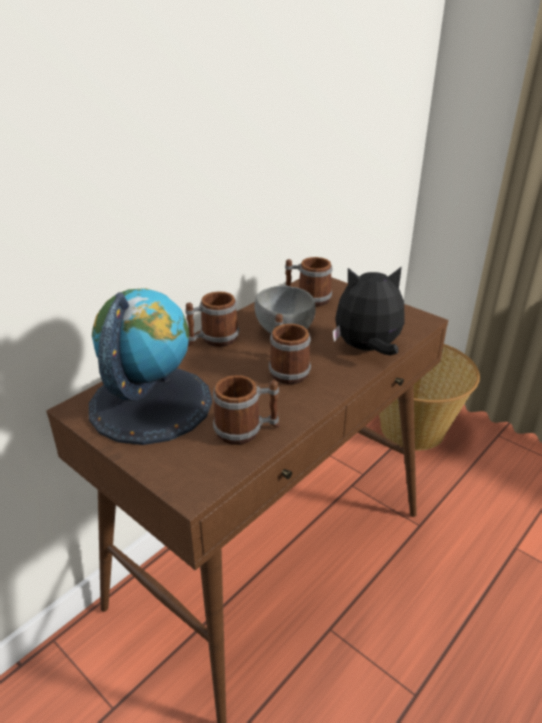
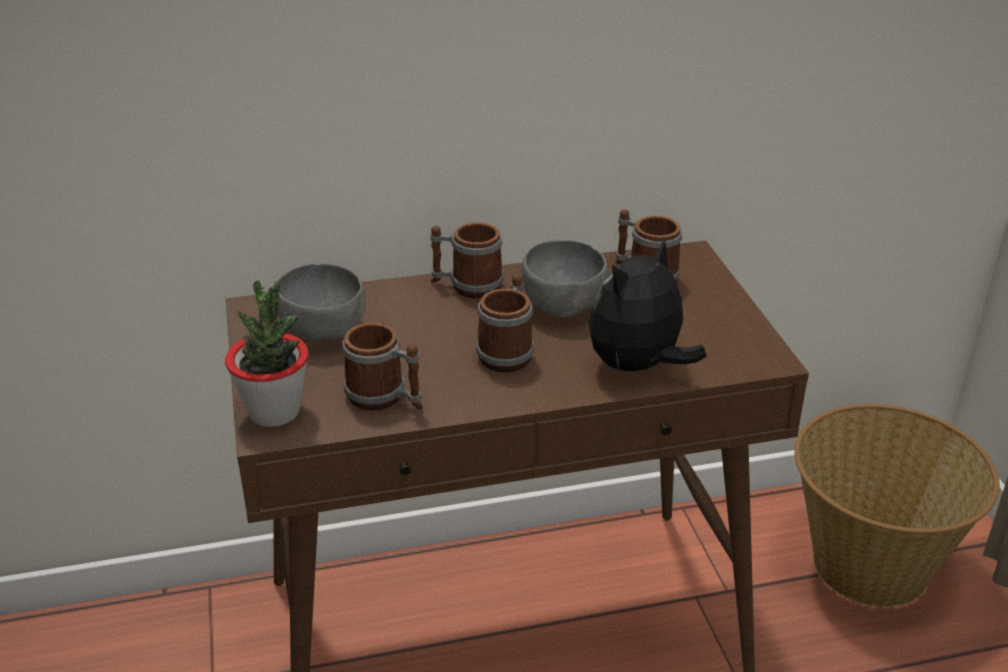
camera: 35 degrees right, 0 degrees up
(150, 403) = (324, 330): globe -> grey bowl
(181, 475) = (275, 412): none -> potted plant
(367, 349) = (638, 367): plush toy -> plush toy turned 75 degrees counterclockwise

